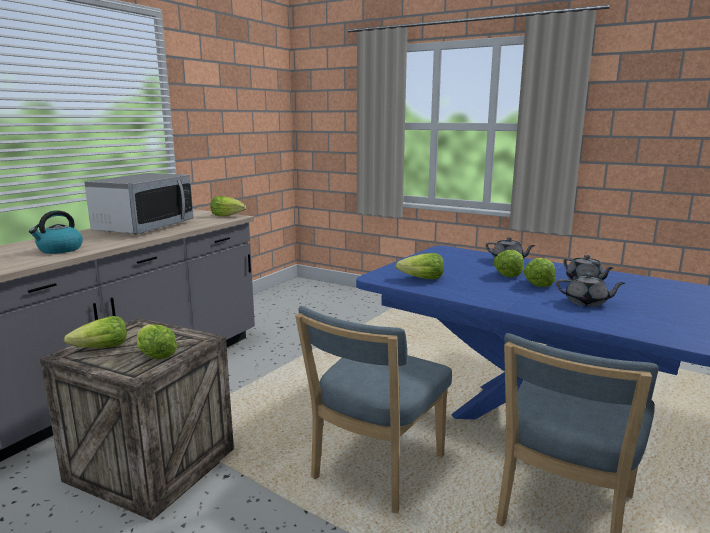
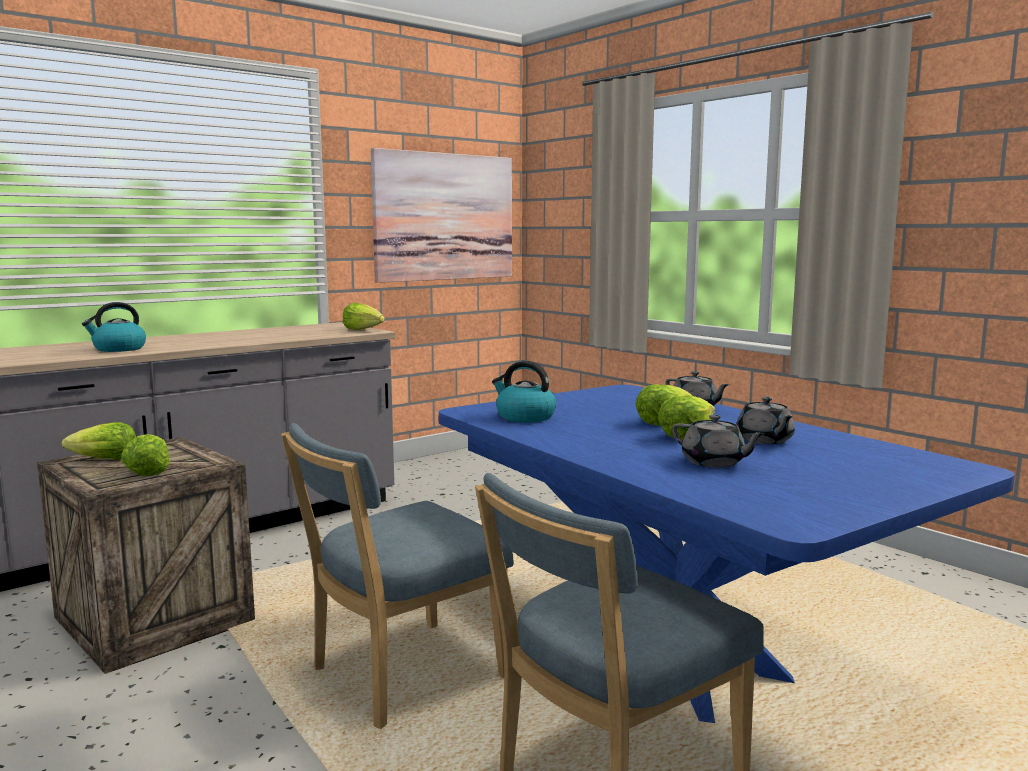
camera: 20 degrees right, 5 degrees down
(145, 227) = (247, 335): microwave -> none
(248, 125) = (444, 217): none -> picture
(422, 279) = (524, 417): lettuce -> kettle

